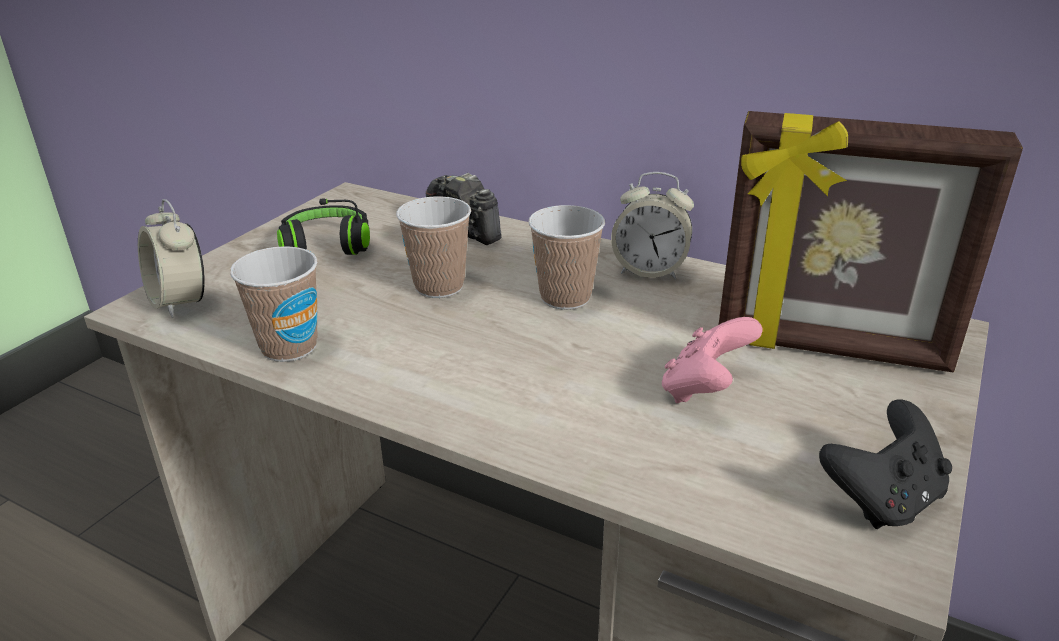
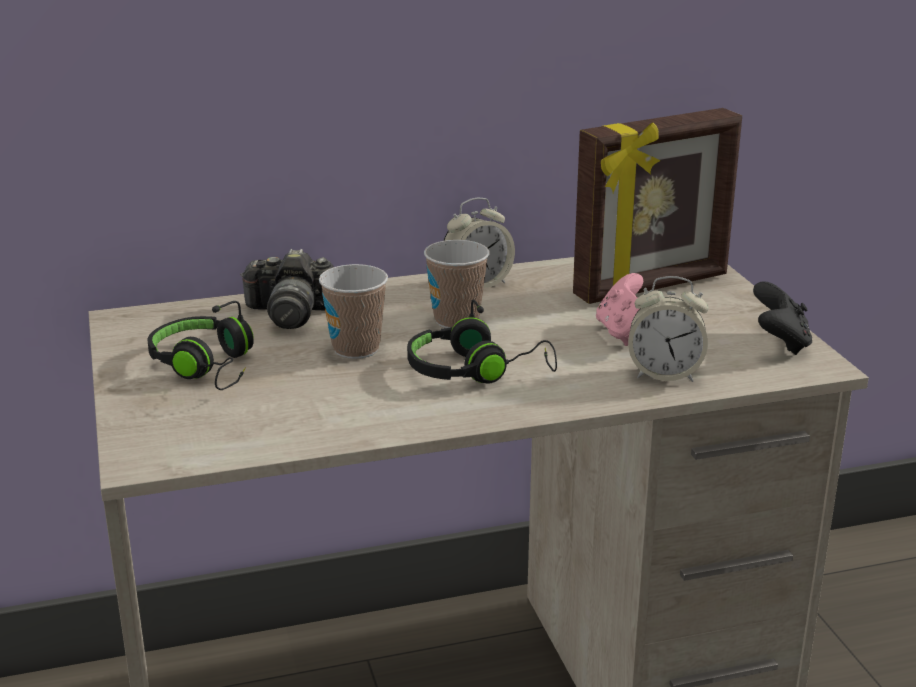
camera: 45 degrees left, 5 degrees down
(180, 302) = (169, 443): alarm clock -> alarm clock (664, 374)
(289, 347) = (332, 426): cup -> none
(488, 355) = (476, 371): none -> black headphones

